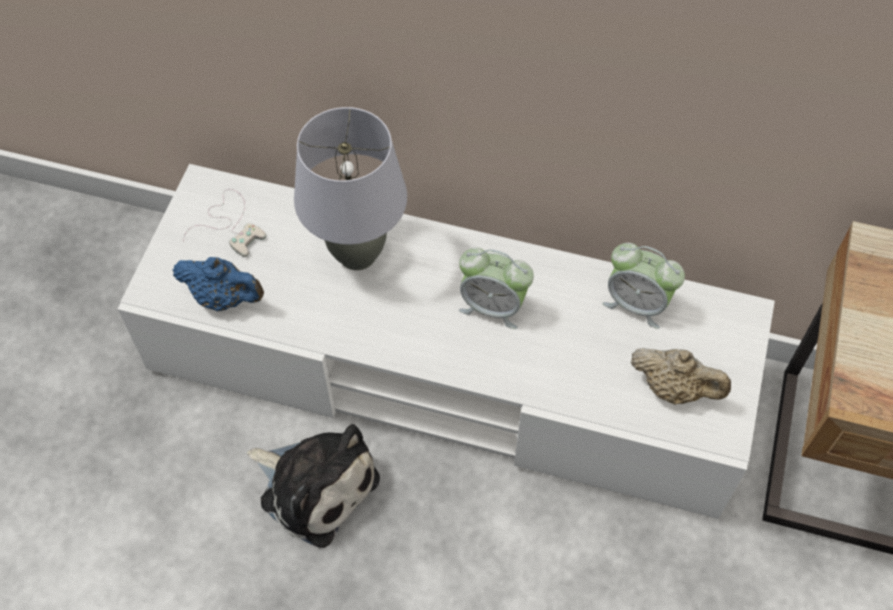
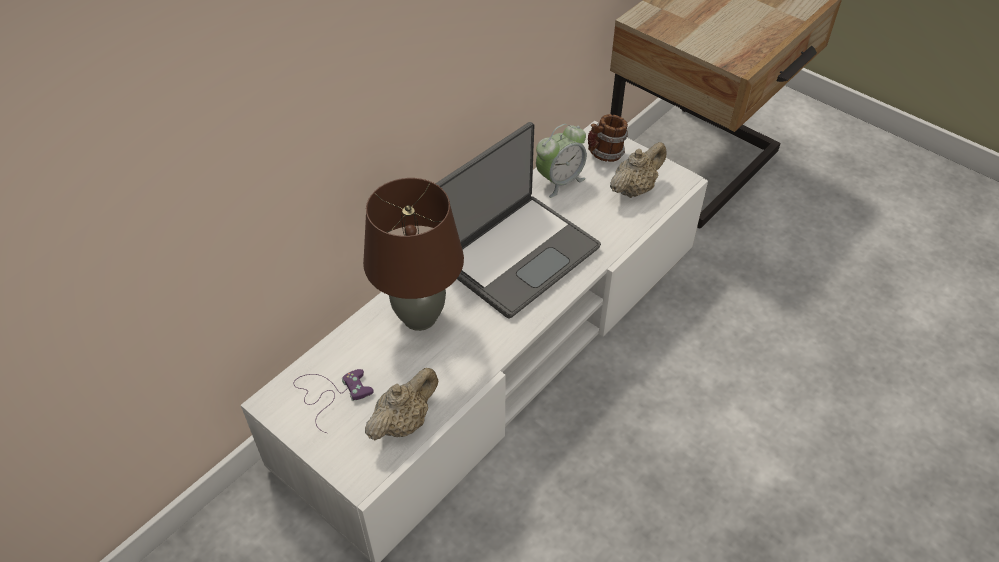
camera: 65 degrees left, 10 degrees down
(224, 297) = (404, 422): blue teapot -> beige teapot
(230, 224) = (330, 394): white game controller -> purple game controller
(314, 485) = (555, 473): plush toy -> none
(358, 254) = (419, 317): grey table lamp -> brown table lamp
(493, 306) = (517, 254): alarm clock -> laptop
(715, 334) = (604, 154): none -> mug

